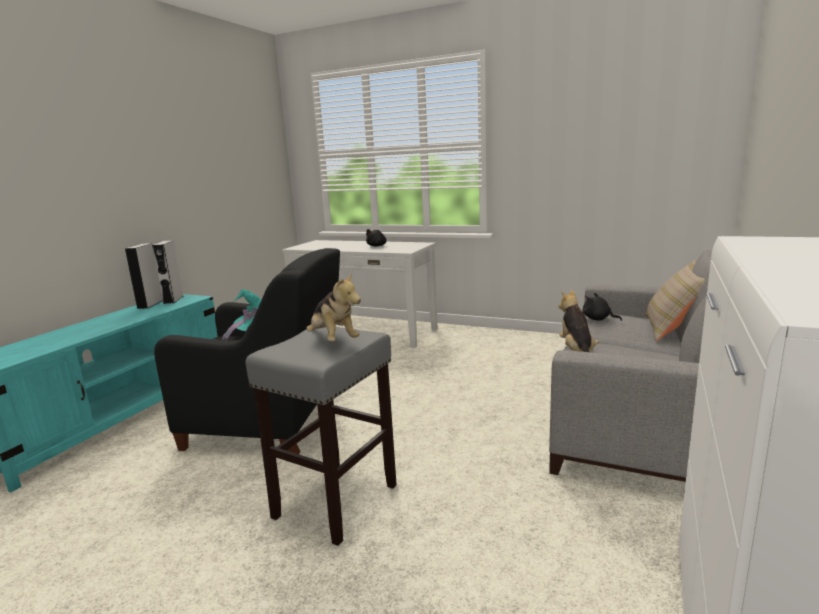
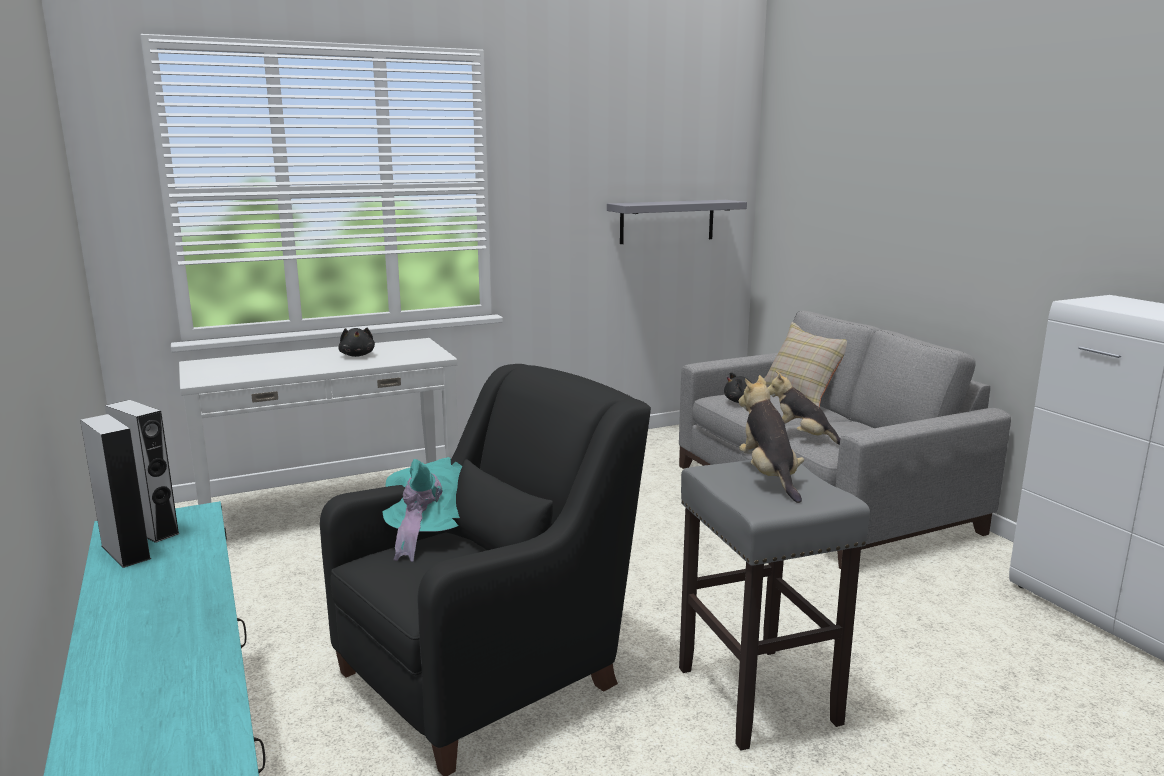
camera: 50 degrees left, 0 degrees up
(333, 340) = (769, 477): plush toy -> plush toy turned 105 degrees counterclockwise
(639, 168) = (667, 221): none -> grey shelf

